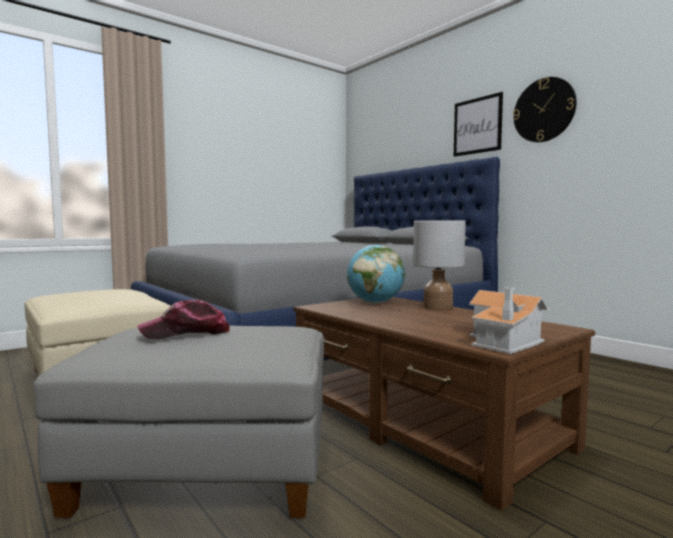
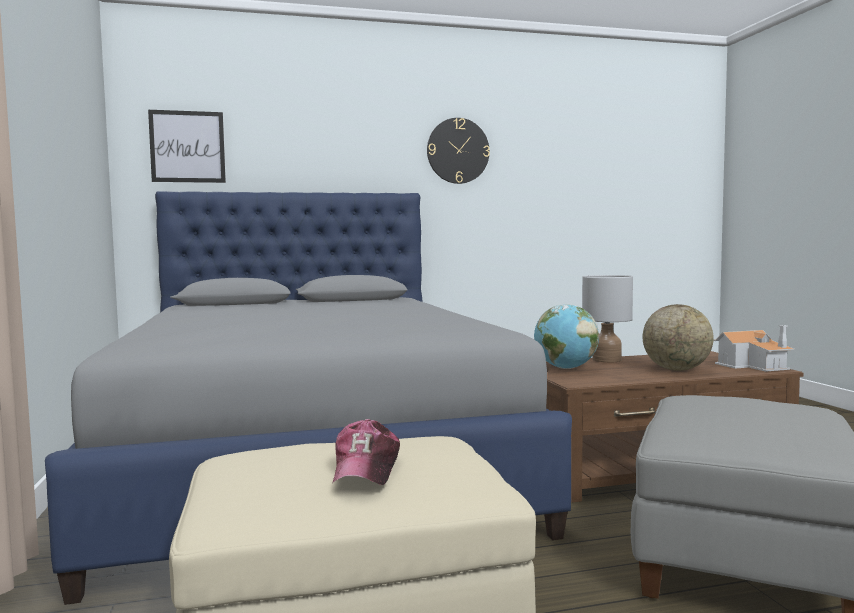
camera: 65 degrees left, 0 degrees up
(186, 333) = (743, 419): cap -> cap (366, 468)
(420, 322) = (676, 369): none -> globe
(477, 126) = (380, 151): picture -> picture (187, 147)

